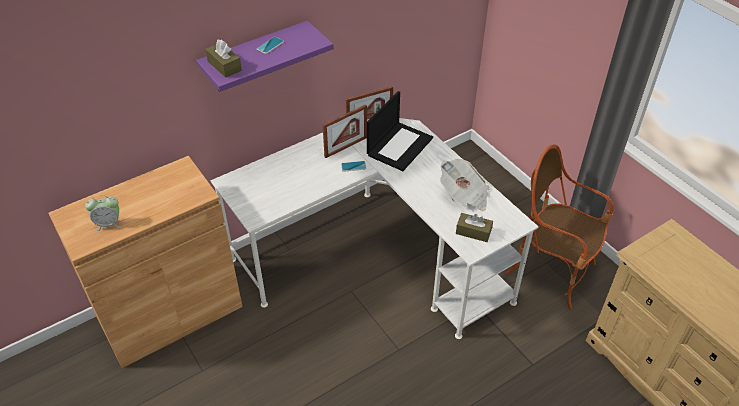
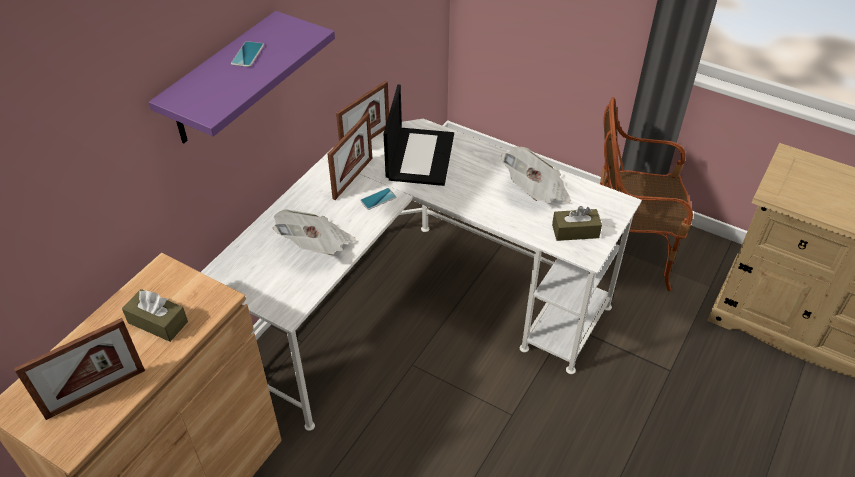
camera: 25 degrees left, 0 degrees up
(109, 223) = (96, 393): alarm clock -> picture frame
(224, 66) = (199, 98): brown tissue box -> brown tissue box (158, 322)
(296, 184) = (316, 246): none -> newspaper

